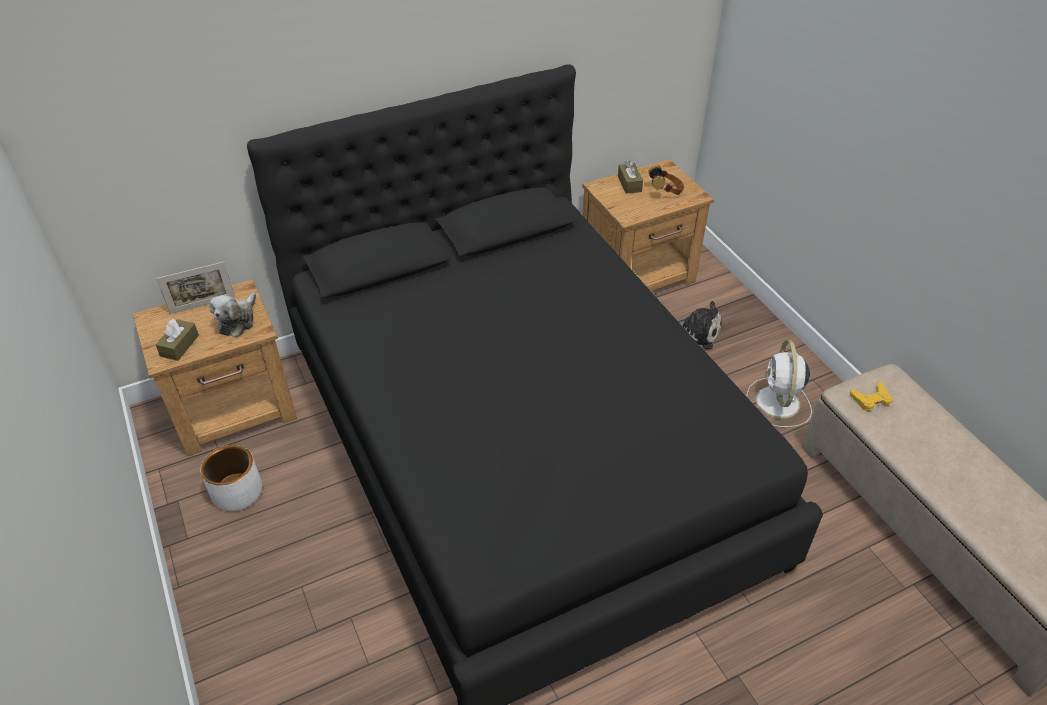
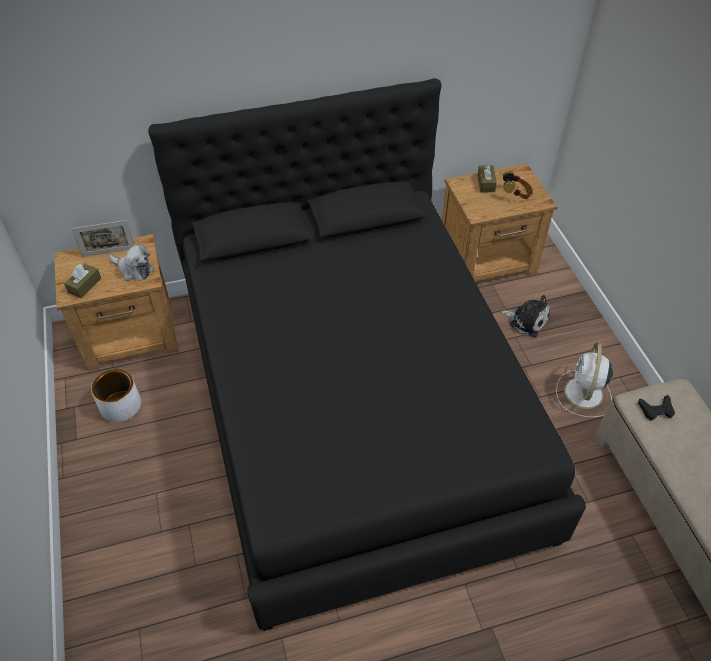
camera: 10 degrees right, 5 degrees up
(238, 321) = (134, 269): plush toy -> plush toy turned 90 degrees counterclockwise
(871, 399) = (656, 410): yellow game controller -> black game controller

